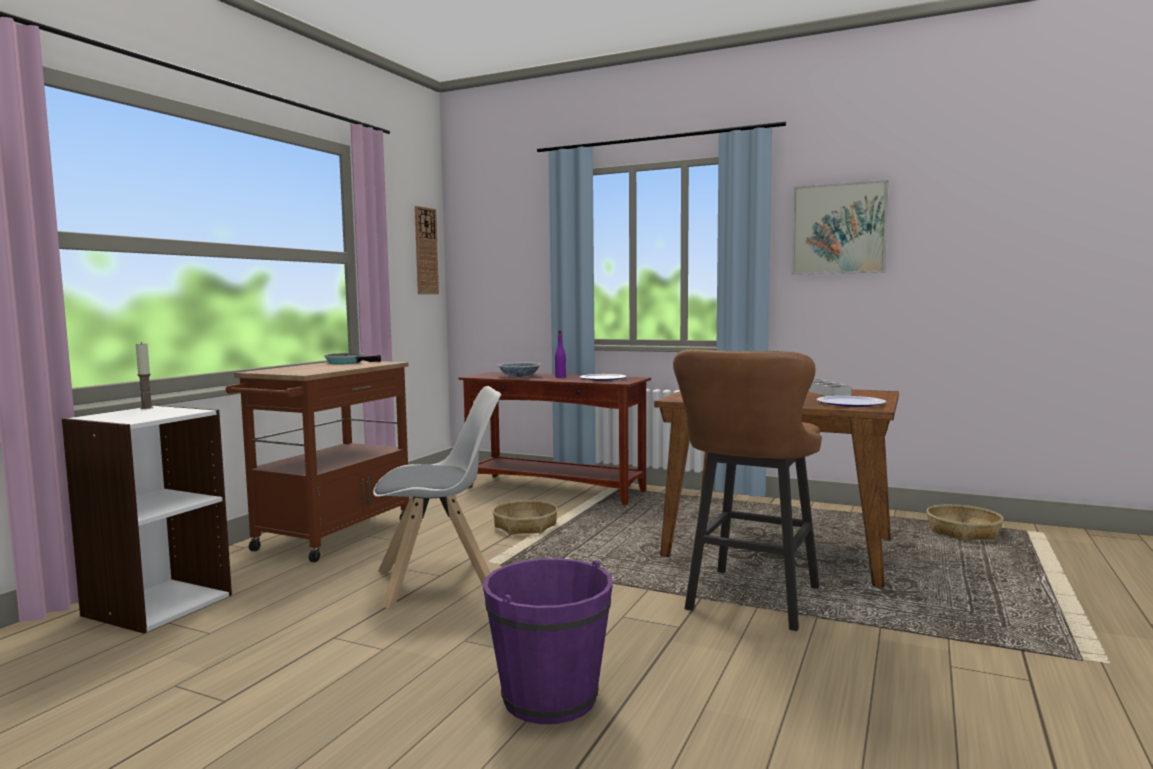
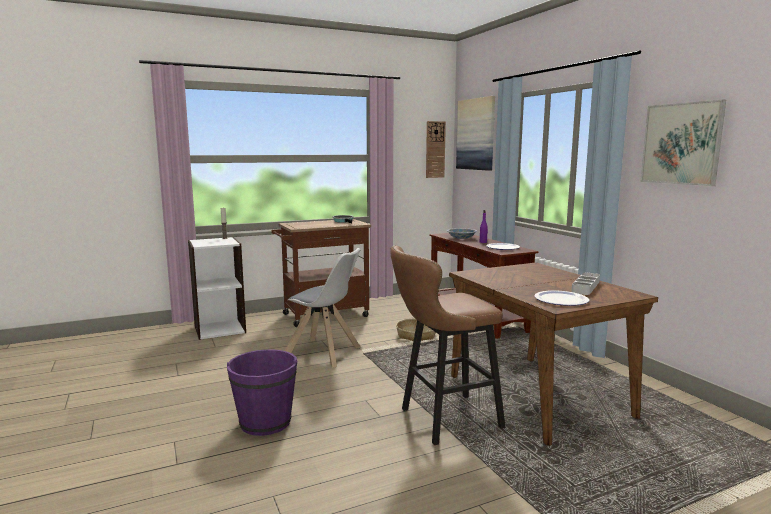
camera: 40 degrees right, 5 degrees up
(495, 228) = (476, 134): none -> picture
(963, 532) = (726, 436): basket -> none

